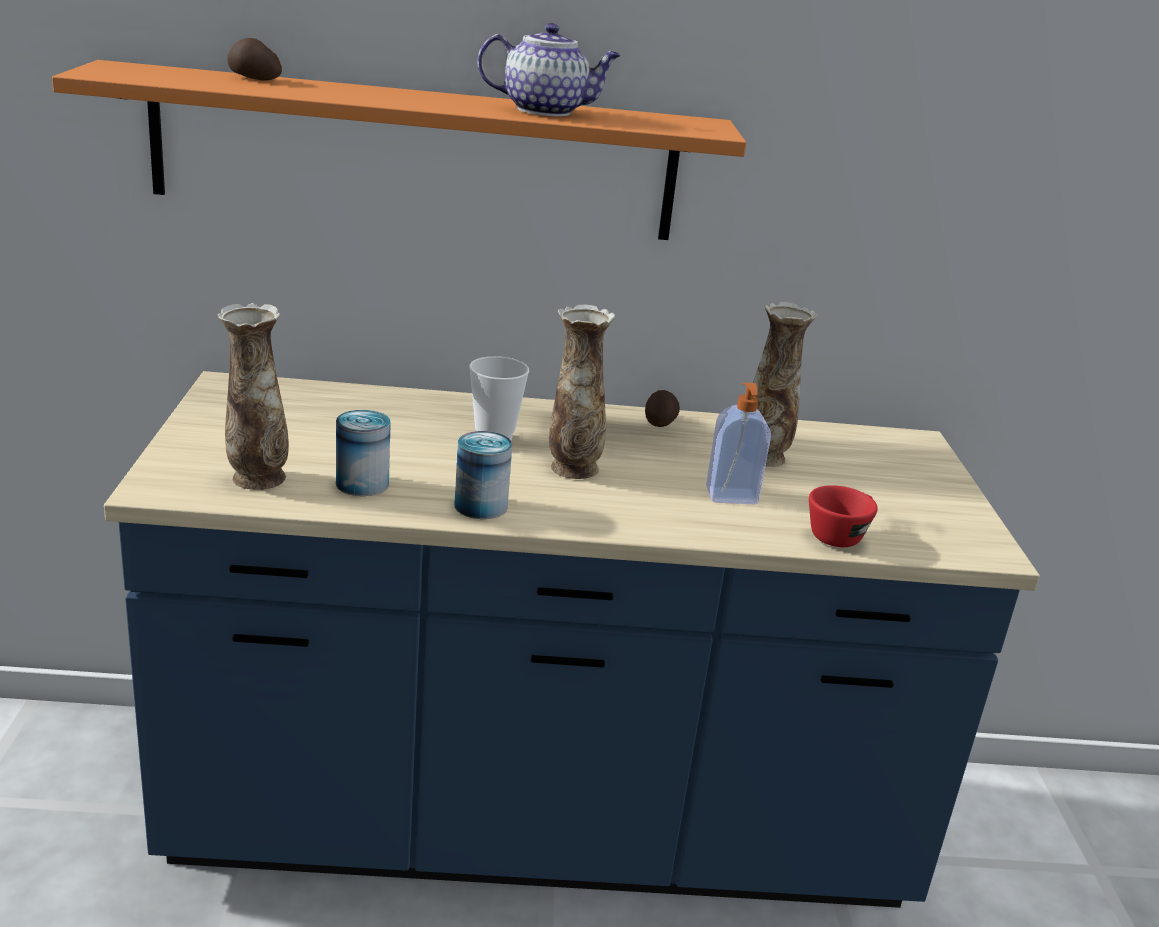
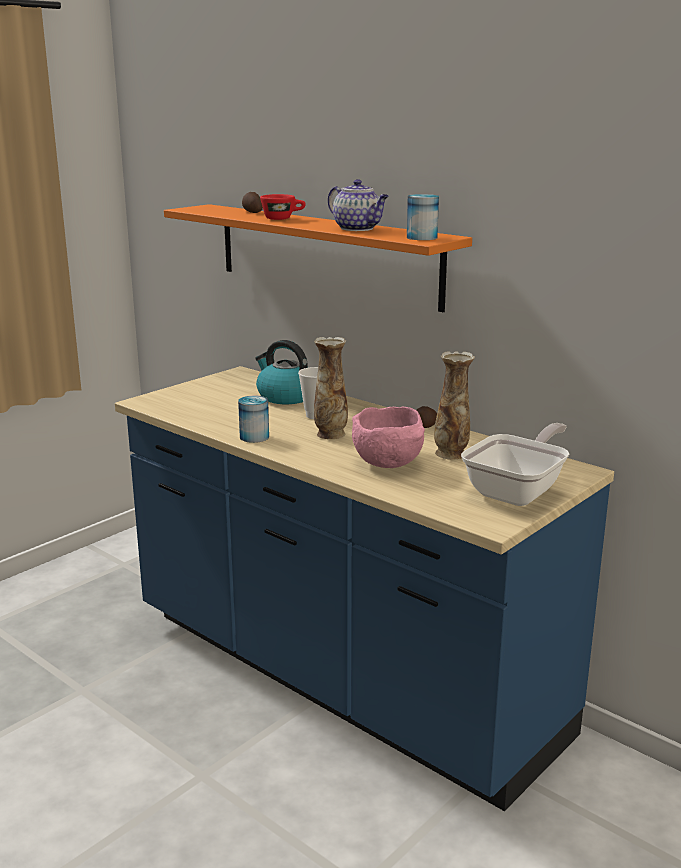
camera: 45 degrees right, 5 degrees down
(257, 478) = (183, 406): vase -> none
(362, 483) = (221, 418): can -> can (422, 237)
(387, 415) = (285, 396): none -> kettle
(732, 497) = (389, 464): soap dispenser -> pink bowl
(839, 535) = (414, 493): red cup -> red cup (283, 218)
(922, 491) = (518, 491): none -> frying pan

